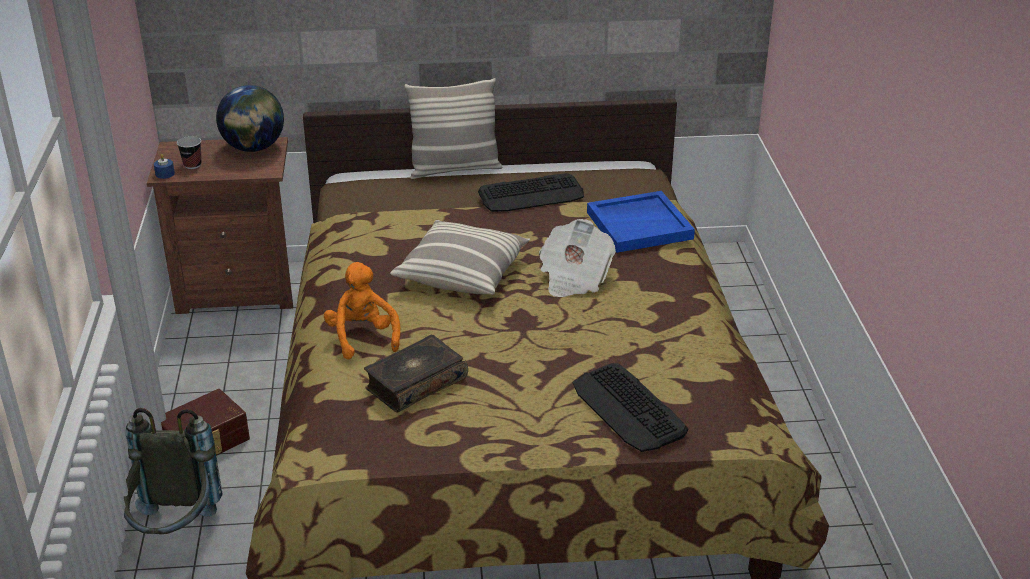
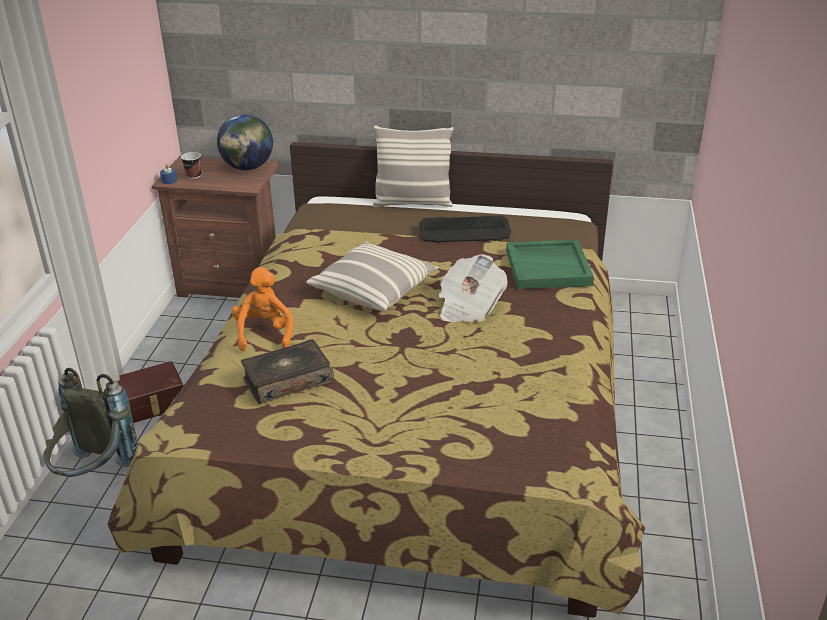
camera: 15 degrees right, 0 degrees up
(628, 409) = (464, 433): keyboard -> none
(639, 225) = (548, 267): blue tray -> green tray

